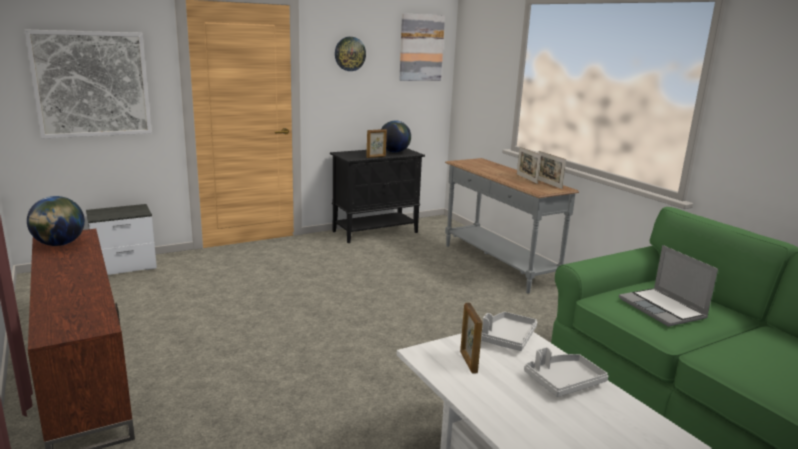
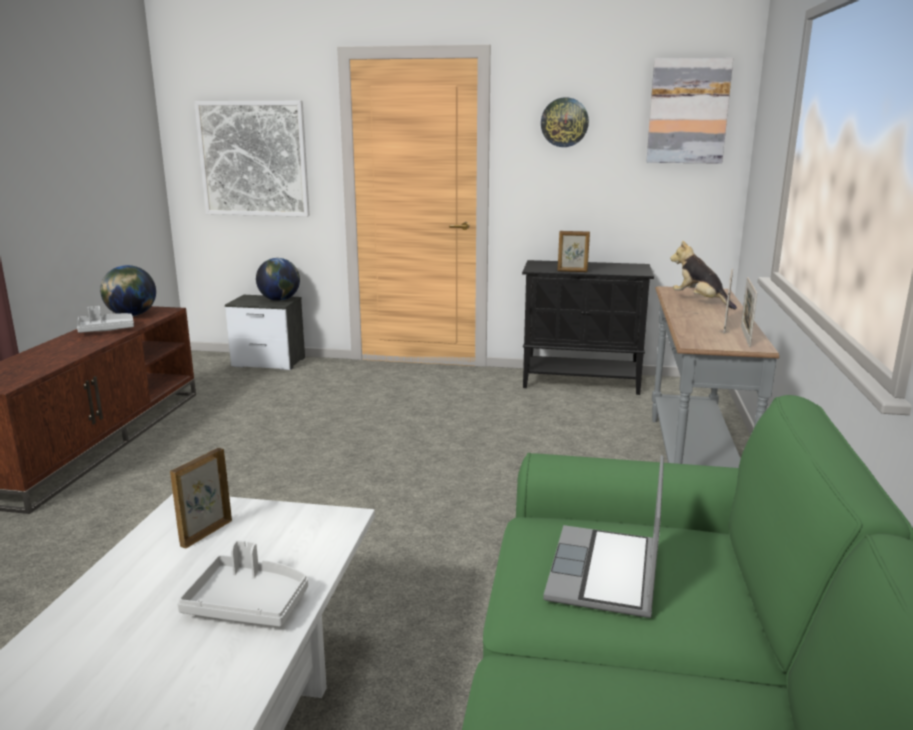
camera: 40 degrees right, 0 degrees up
(394, 152) = (615, 268): globe -> globe (279, 300)
(487, 167) = (700, 301): none -> plush toy
(507, 338) = (310, 526): grey tray -> grey tray (106, 330)

